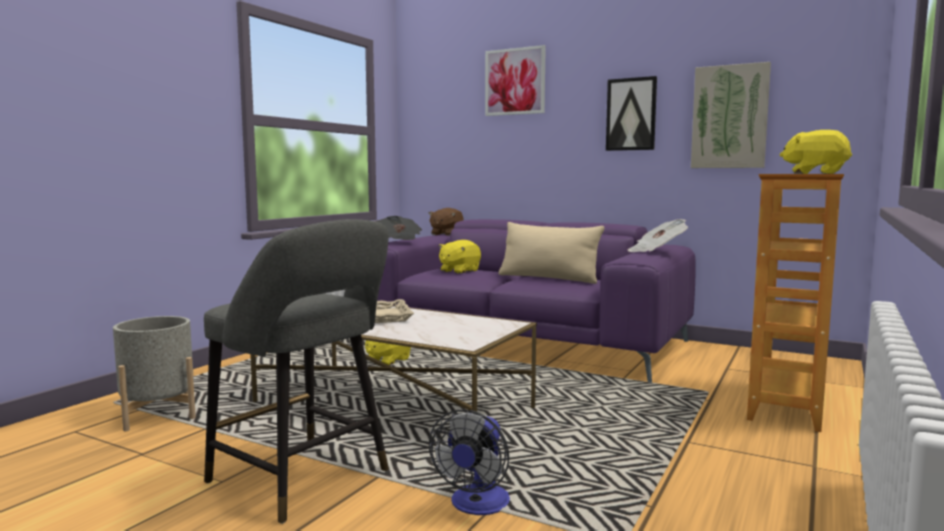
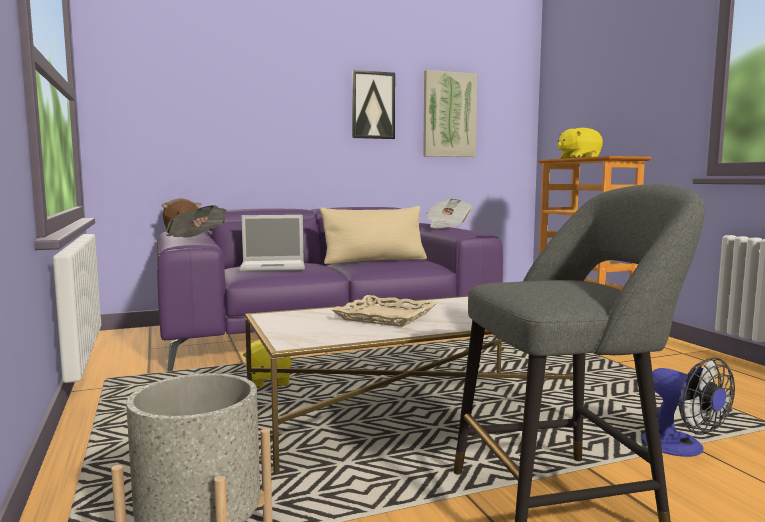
camera: 50 degrees left, 0 degrees up
(459, 271) = (274, 266): yellow plush toy -> laptop
(515, 81) = (251, 57): picture -> none

